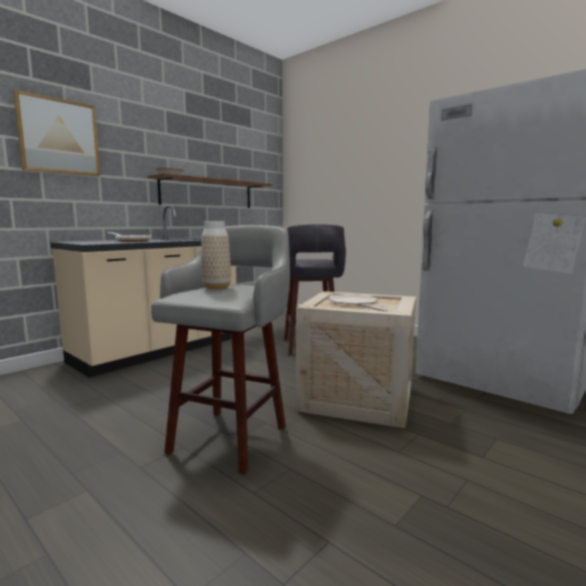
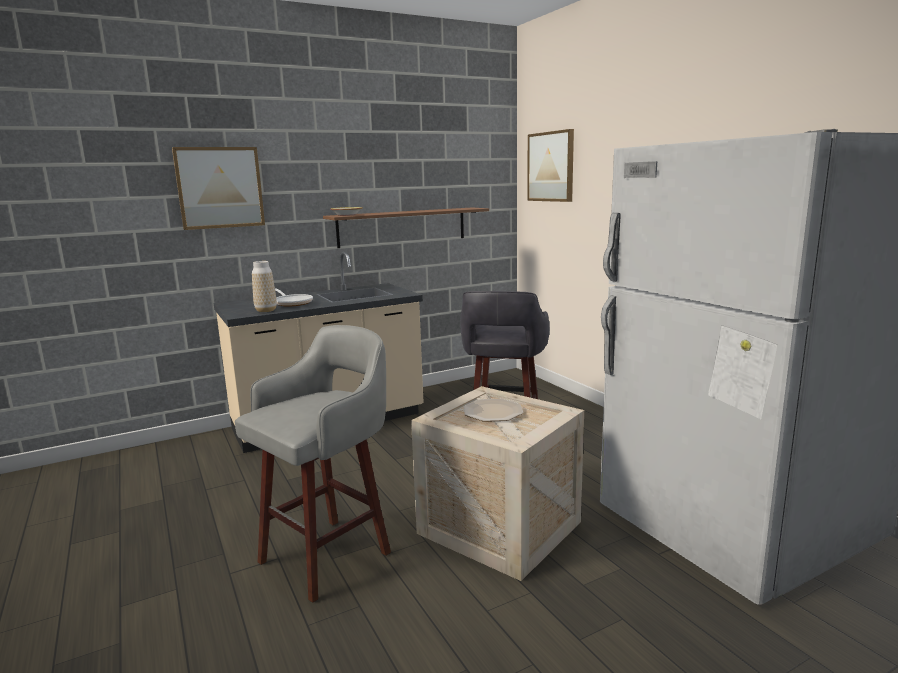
camera: 20 degrees right, 5 degrees up
(216, 288) = (305, 402): vase -> vase (266, 310)
(314, 157) = (551, 167): none -> picture

